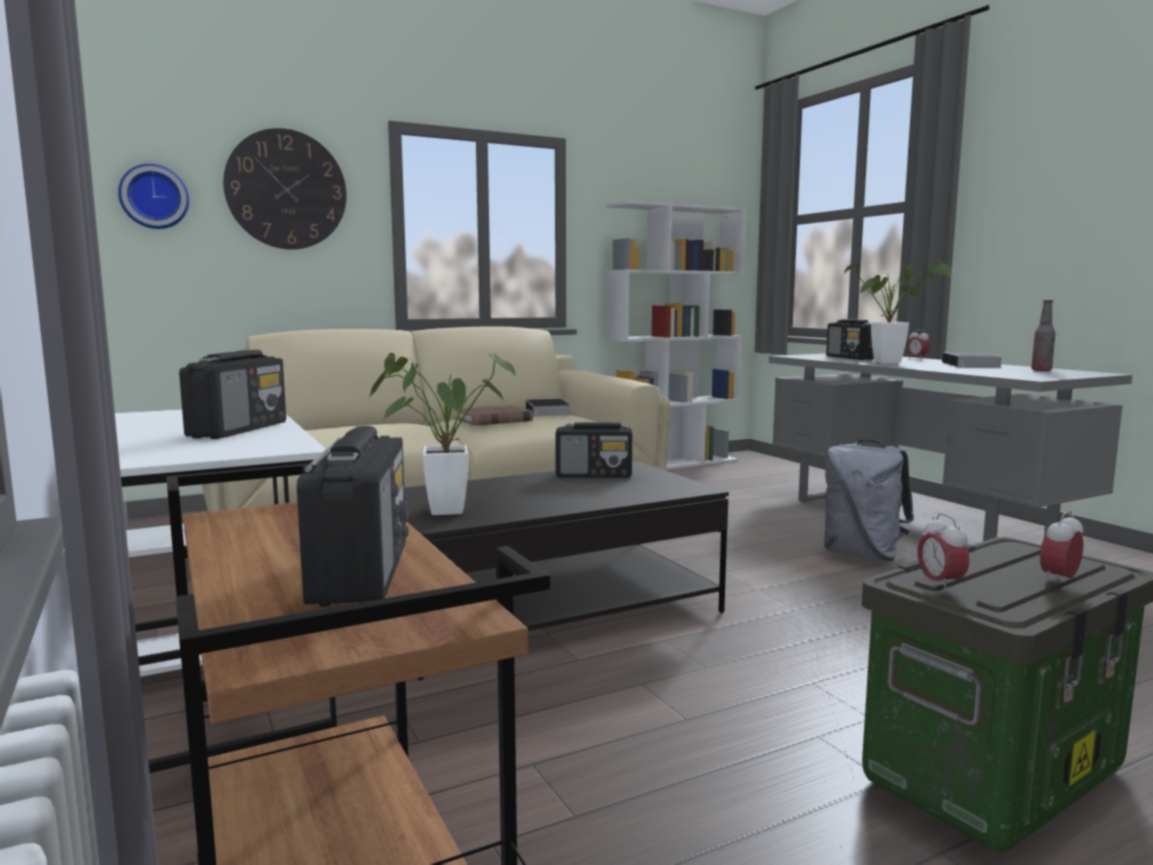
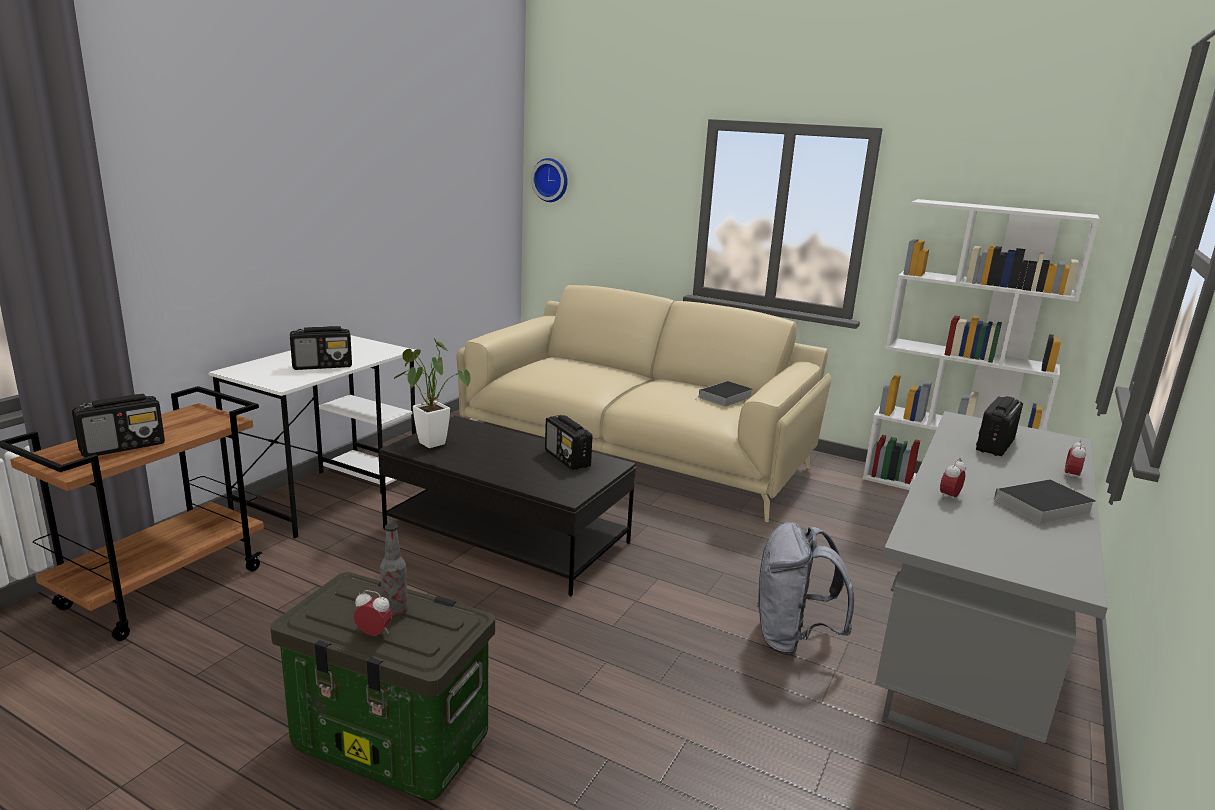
camera: 55 degrees right, 10 degrees up
(286, 189) = (628, 176): wall clock -> none
(493, 420) = (661, 391): brown book -> none
(893, 363) = (976, 468): potted plant -> none
(940, 584) = (339, 593): alarm clock -> alarm clock (949, 497)
(1041, 370) = (1041, 548): bottle -> bottle (395, 611)

